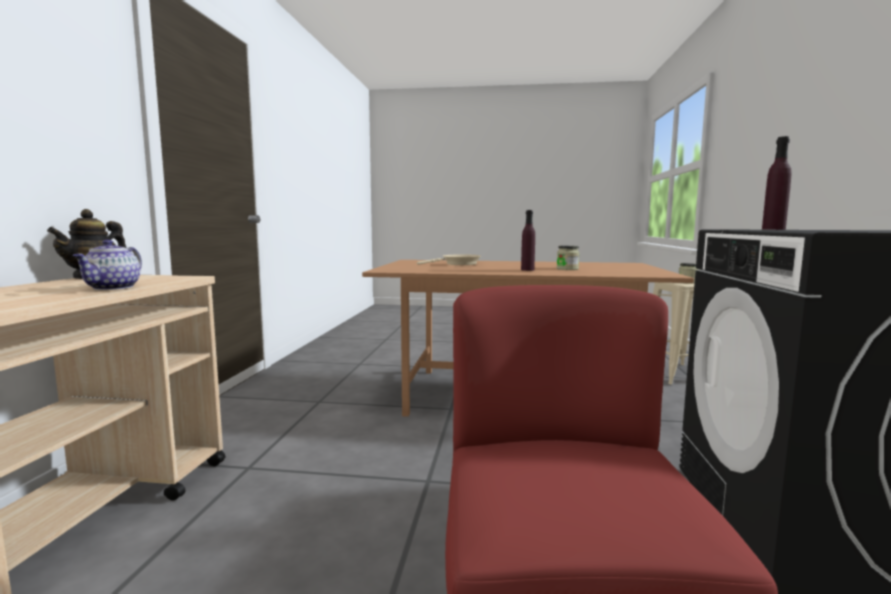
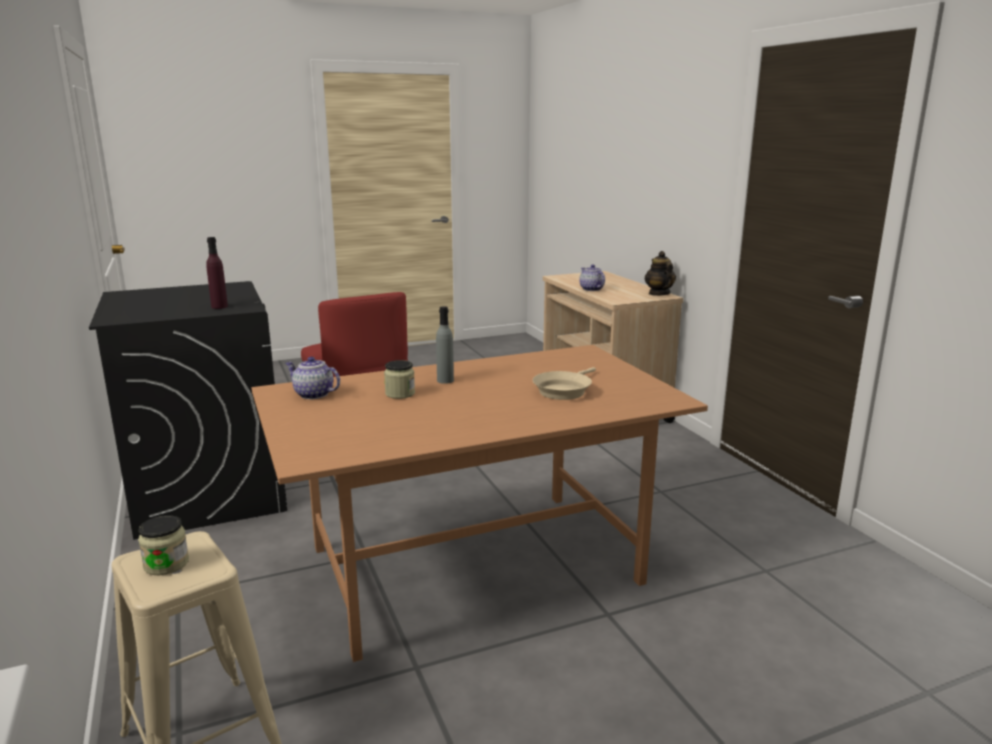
camera: 150 degrees right, 10 degrees up
(527, 270) = (445, 380): purple bottle -> grey bottle
(634, 272) = (313, 394): none -> teapot

